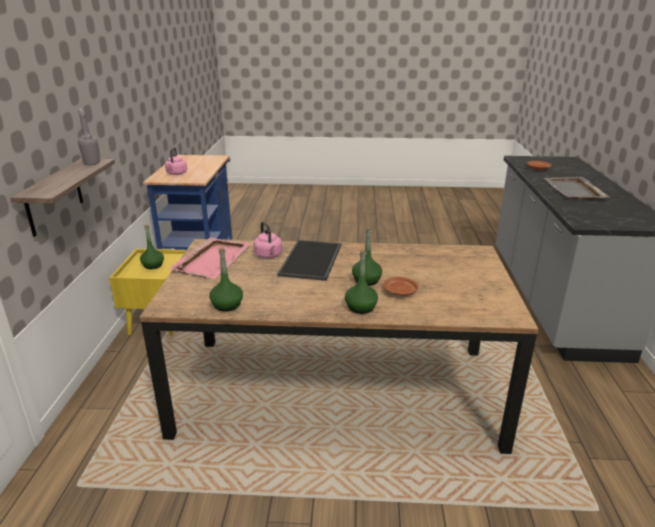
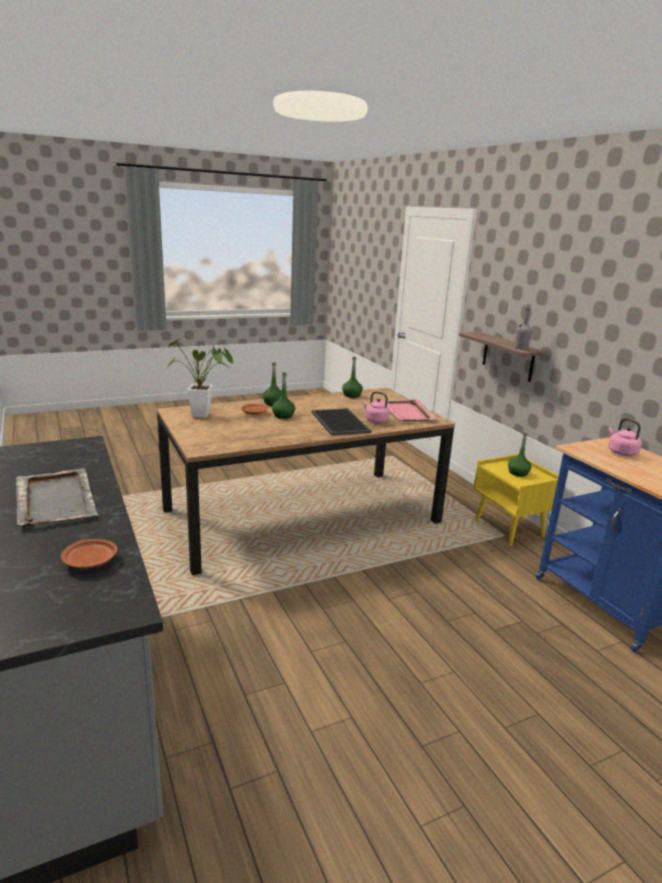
camera: 150 degrees right, 5 degrees down
(466, 299) = (205, 415): none -> potted plant

